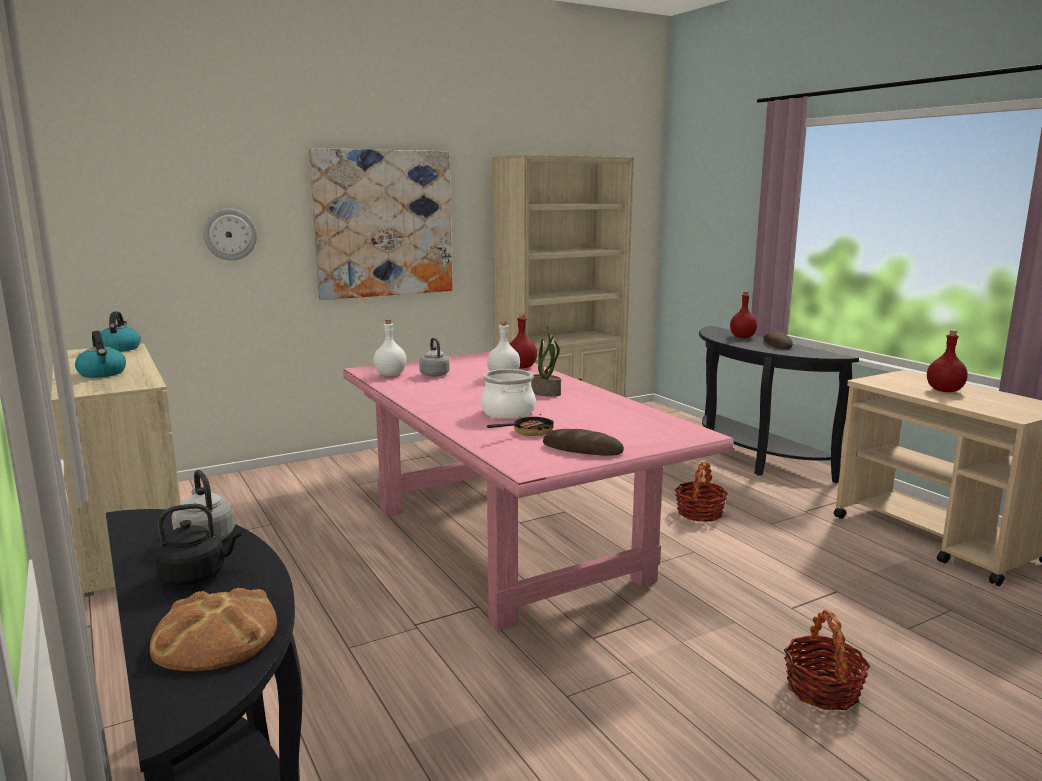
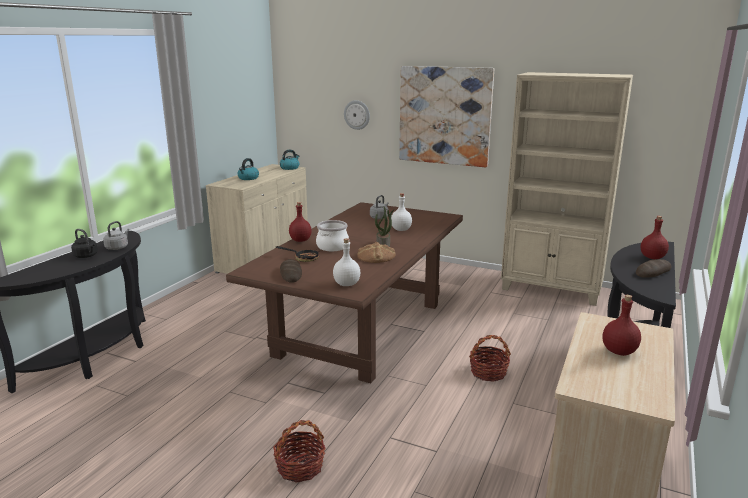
camera: 55 degrees right, 5 degrees up
(216, 637) = (45, 271): bread -> bread (376, 256)
(391, 374) = (364, 211): white bottle -> white bottle (347, 284)
(505, 543) = (361, 328): pink dining table -> brown dining table
(522, 367) = (430, 228): red bottle -> red bottle (300, 240)

